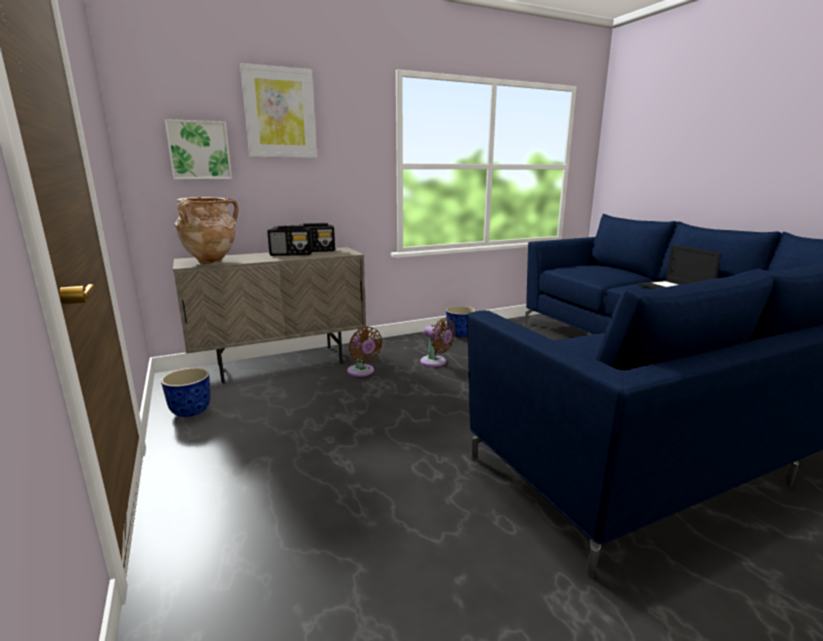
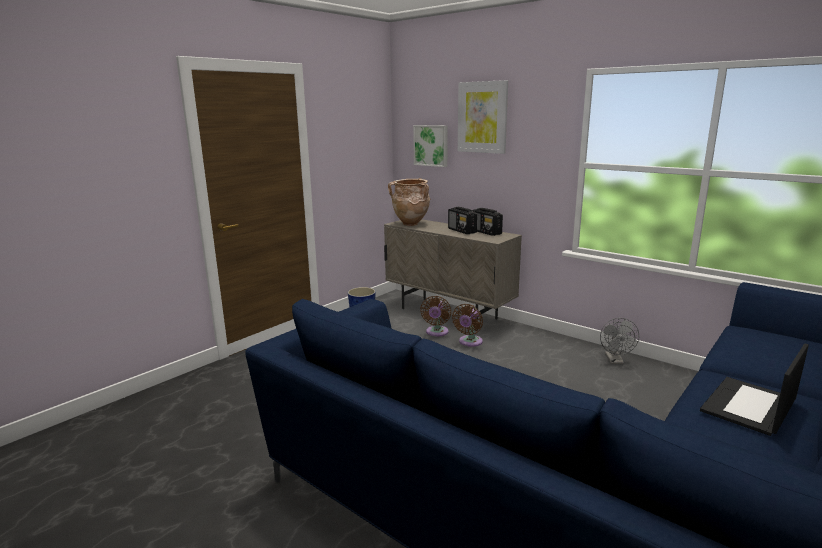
camera: 65 degrees right, 0 degrees up
(435, 362) = (527, 365): brown fan -> brown fan (436, 332)
(459, 334) = (615, 361): planter -> grey fan

